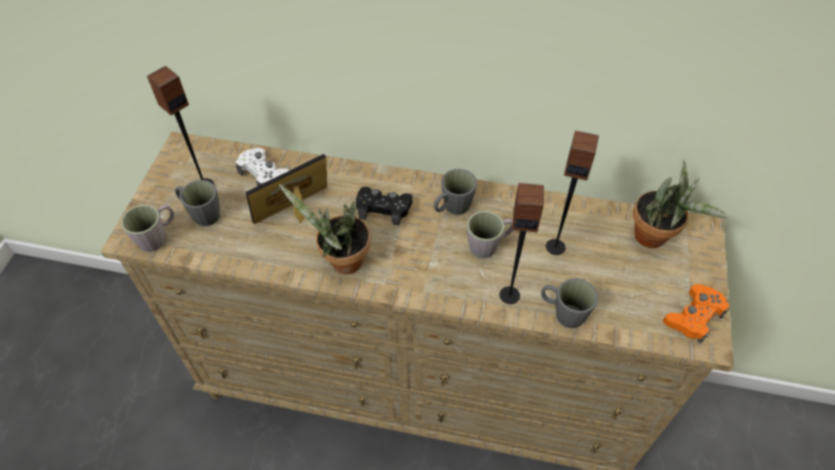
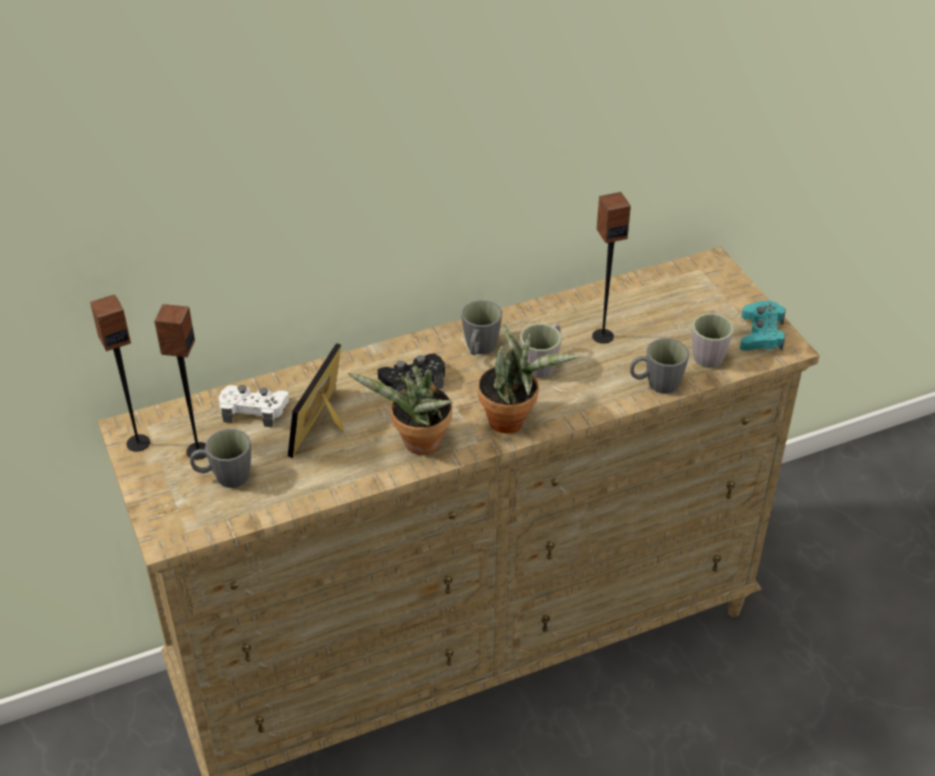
camera: 35 degrees left, 10 degrees down
(157, 237) = (198, 520): grey mug -> grey mug (708, 353)
(509, 295) = (598, 393): speaker -> speaker (138, 442)
(655, 238) = (680, 288): potted plant -> potted plant (513, 420)
(694, 317) = (761, 334): orange game controller -> turquoise game controller

